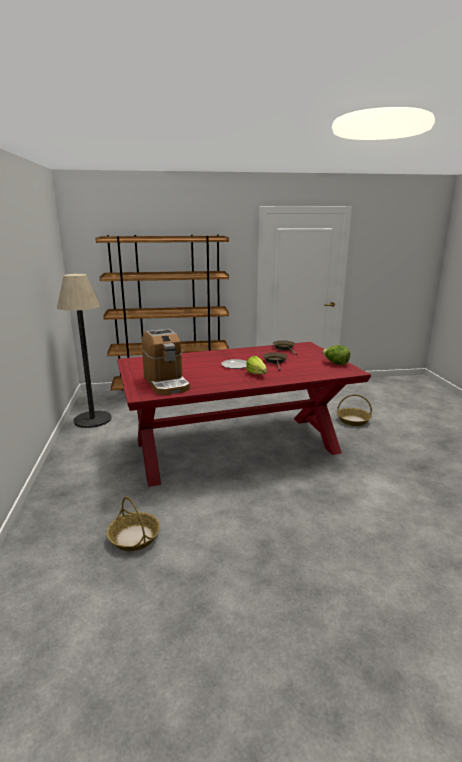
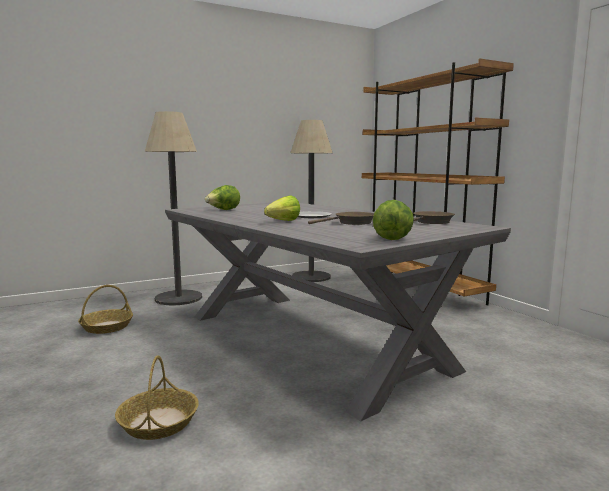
camera: 70 degrees right, 10 degrees down
(80, 491) = (178, 298): none -> floor lamp
(166, 383) = (223, 210): coffee machine -> lettuce
(237, 446) = (311, 340): red dining table -> grey dining table
(353, 420) = (531, 426): basket -> basket (158, 422)

